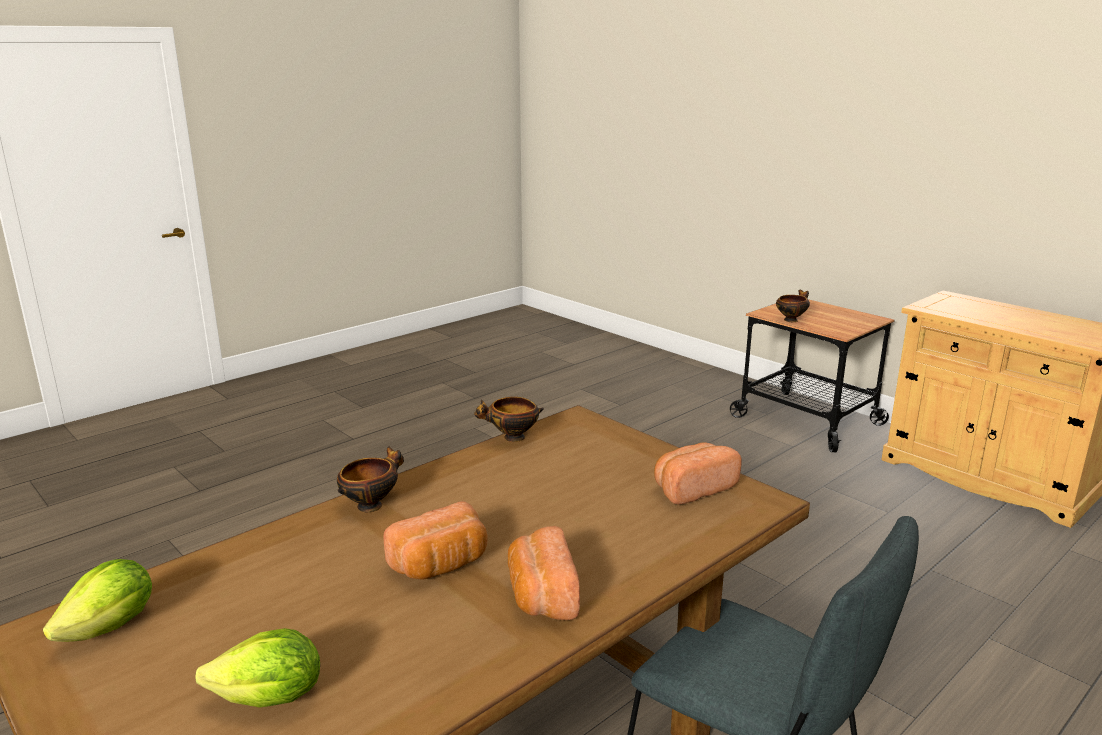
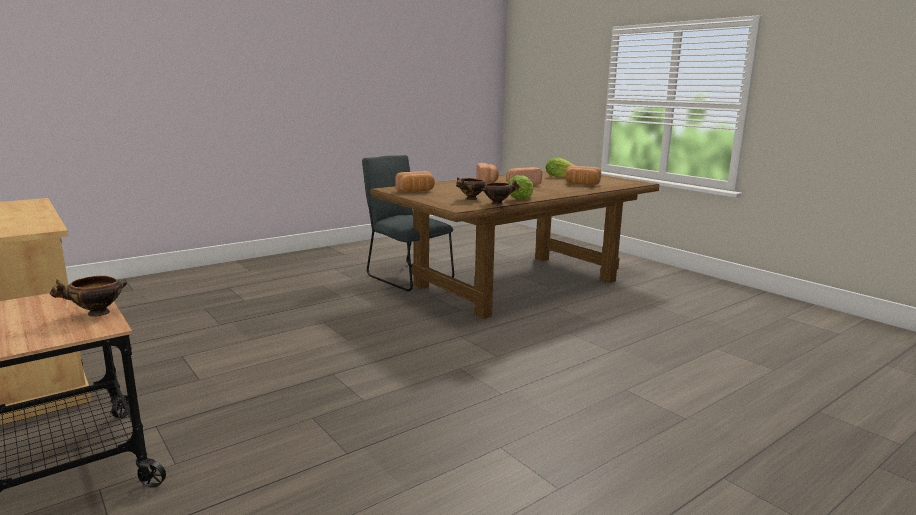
camera: 175 degrees left, 5 degrees down
(111, 627) = (619, 183): lettuce -> lettuce (520, 199)
(257, 592) = (581, 184): none -> bread
(371, 505) = (558, 193): bowl -> bowl (470, 199)

